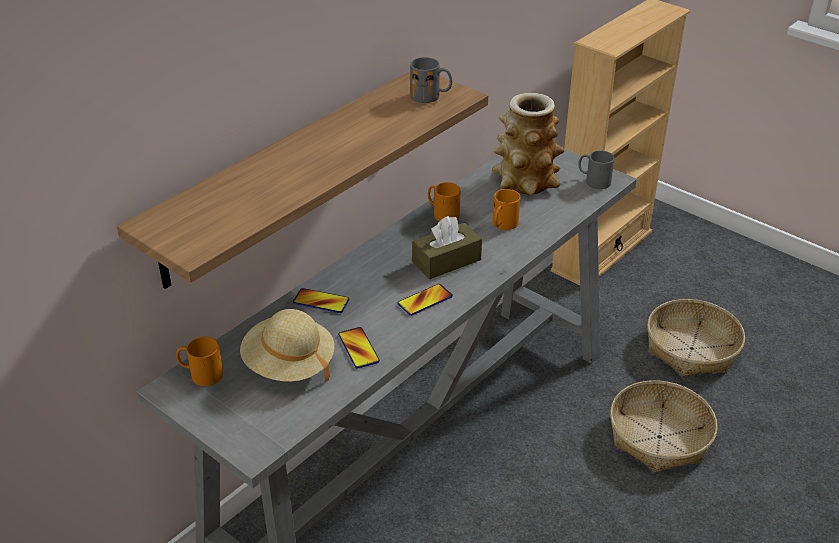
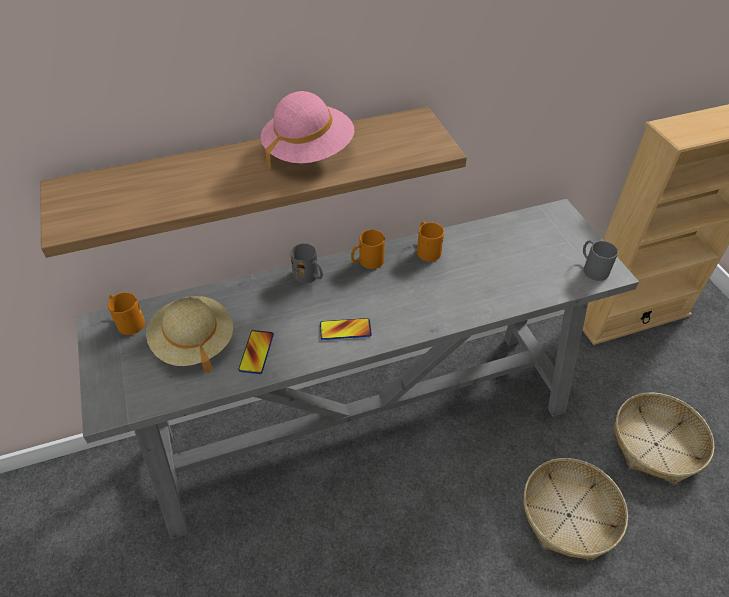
camera: 30 degrees right, 10 degrees up
(321, 302) = (264, 294): phone -> none
(352, 129) = (308, 152): none -> pink hat
(431, 96) = (410, 141): grey mug -> grey mug (309, 276)
(446, 261) = (394, 298): brown tissue box -> none
(503, 225) = (471, 282): orange mug -> orange mug (367, 262)
(525, 181) = (526, 245): vase -> none

